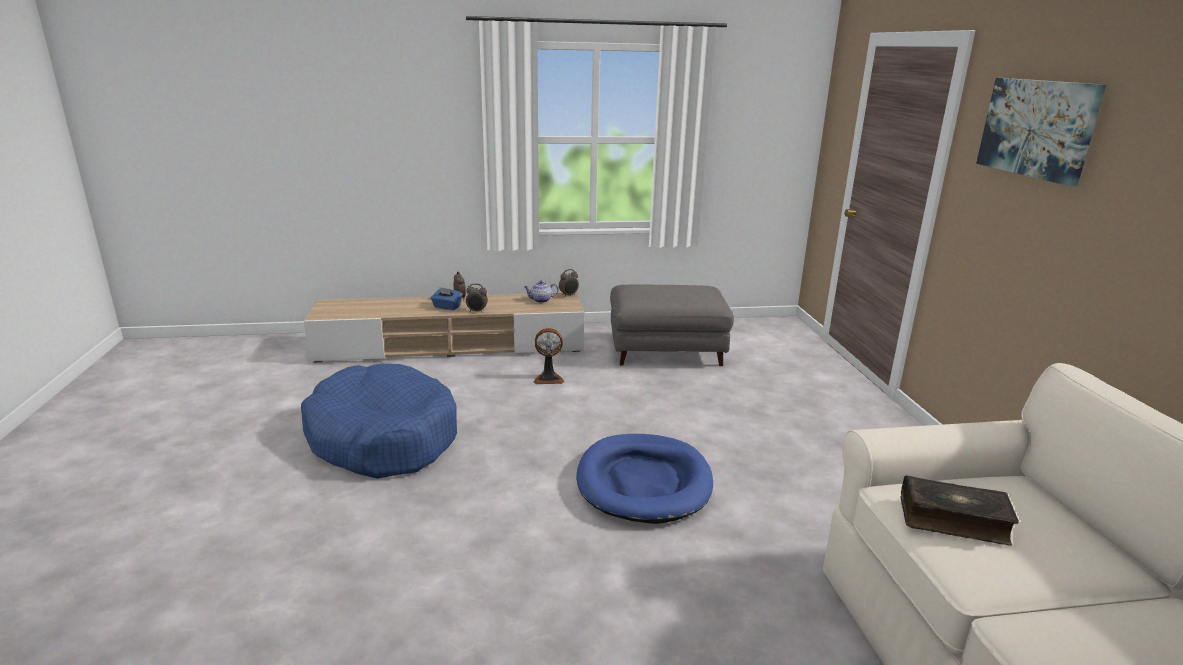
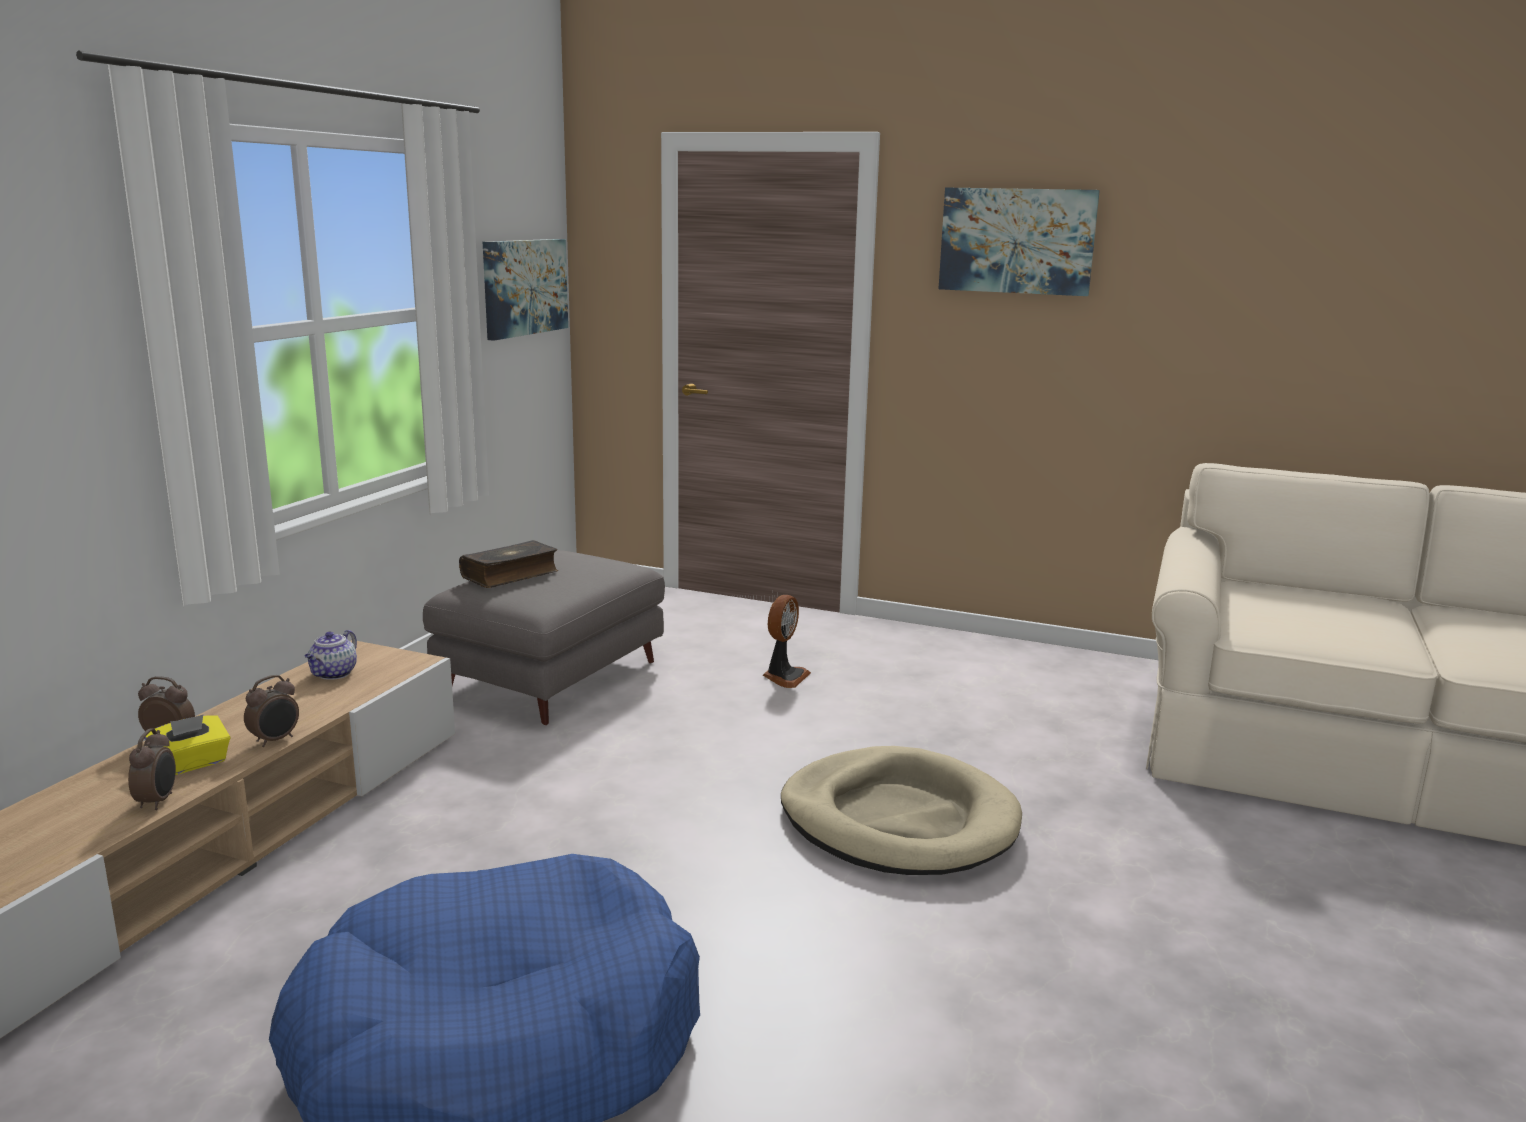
camera: 60 degrees left, 5 degrees down
(447, 307) = (192, 764): blue tissue box -> yellow tissue box
(548, 378) = (501, 796): fan -> fan (784, 677)
(569, 295) = (356, 648): alarm clock -> alarm clock (158, 801)
(644, 482) = (898, 820): blue dog bed -> beige dog bed
(771, 132) = (524, 287): none -> picture
(953, 520) = (1308, 625): book -> book (510, 575)

